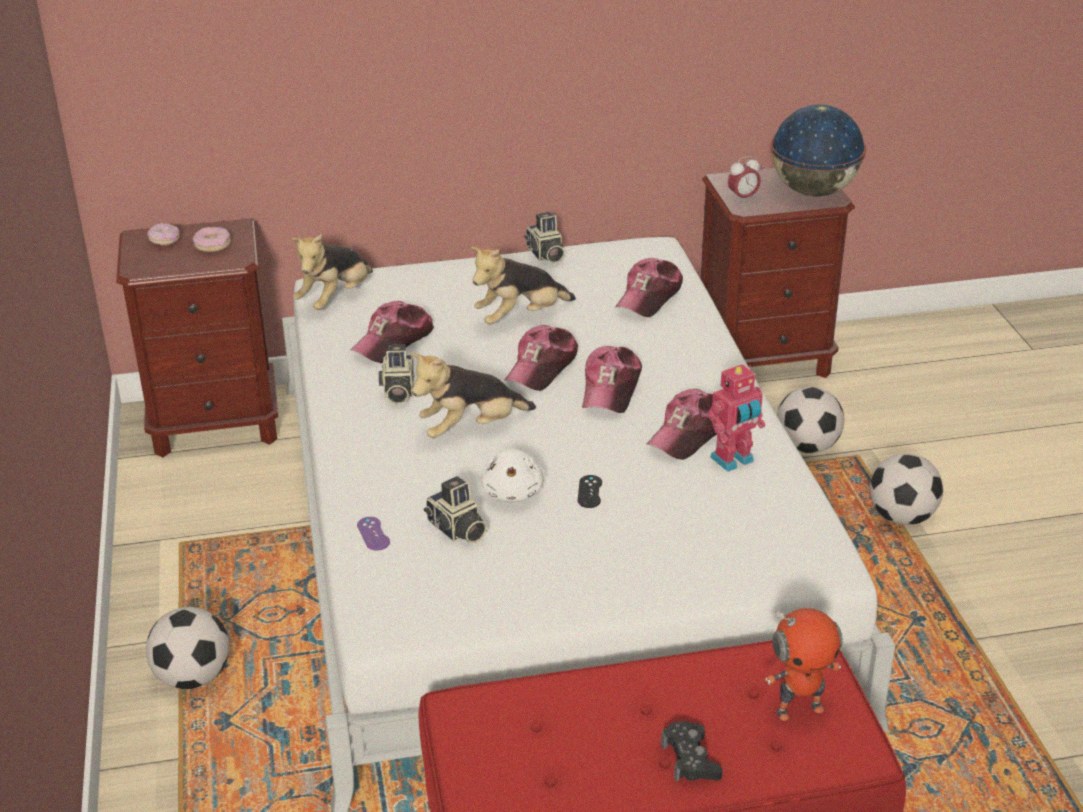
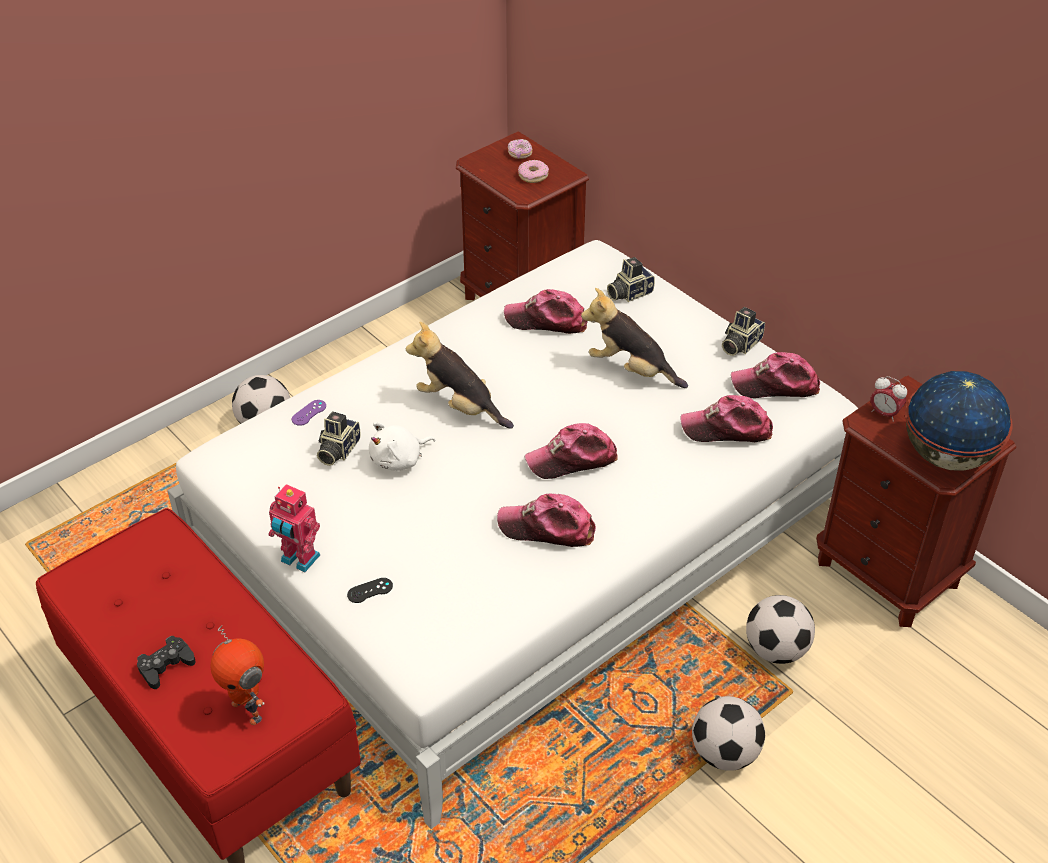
camera: 60 degrees right, 10 degrees up
(335, 299) = (580, 268): plush toy -> none
(397, 391) = (481, 351): camera -> camera (628, 293)
(542, 367) = (571, 410): cap -> cap (775, 385)
(589, 492) = (426, 500): black game controller -> black game controller (370, 590)
(733, 460) = (529, 568): toy robot -> toy robot (299, 560)

